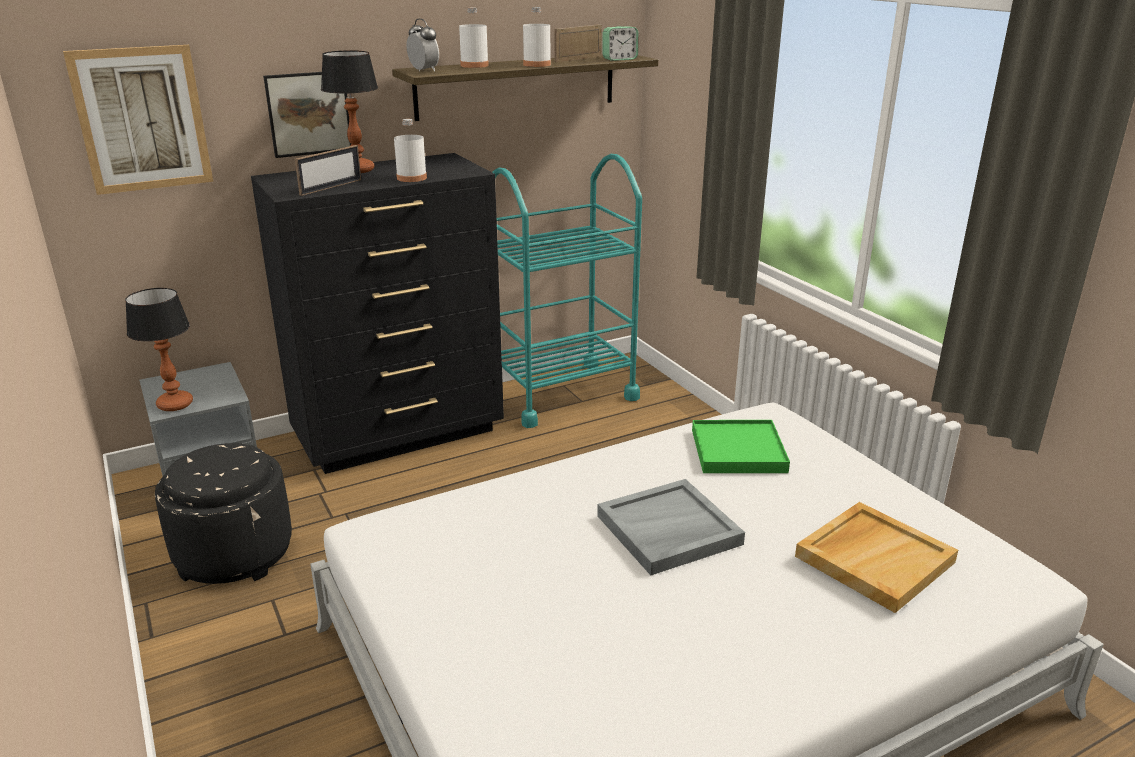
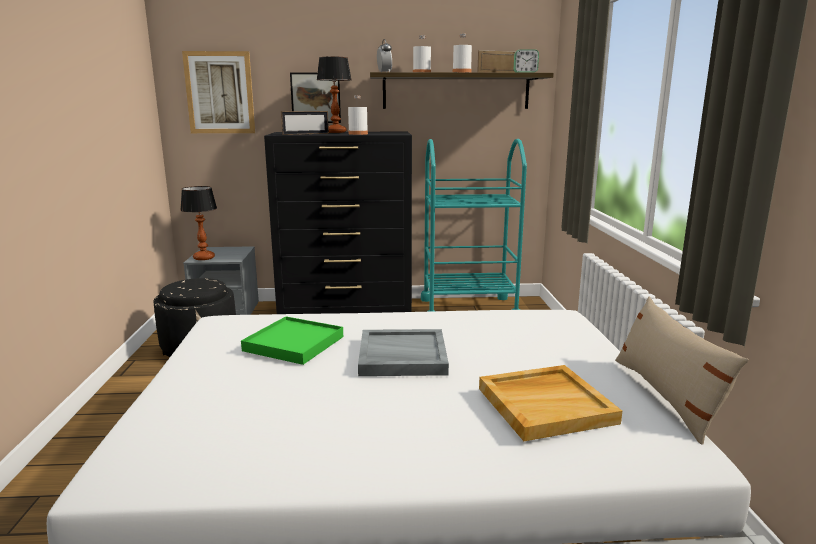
camera: 25 degrees right, 10 degrees down
(738, 451) = (510, 328): green tray -> green tray (293, 344)
(959, 512) = (666, 396): none -> beige pillow

